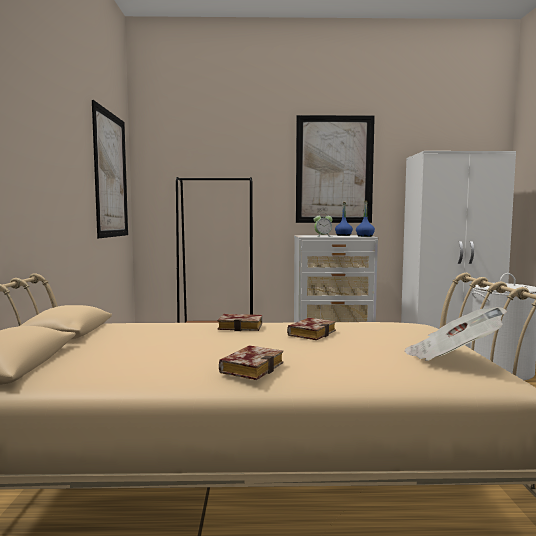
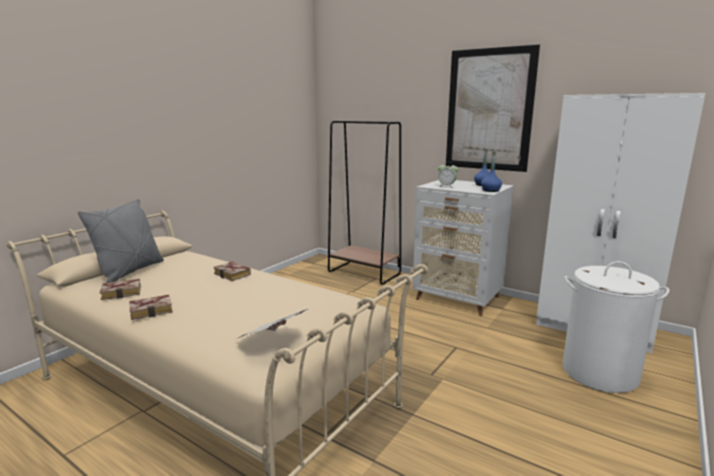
camera: 35 degrees right, 10 degrees up
(90, 348) = (130, 272): none -> grey pillow
(111, 175) = (278, 121): picture -> none
(311, 333) = (255, 292): book -> book (123, 292)

